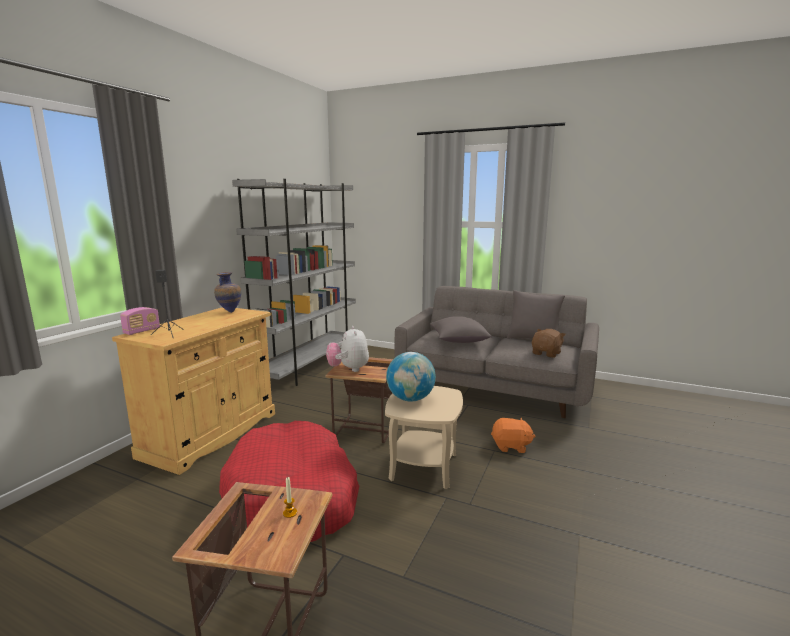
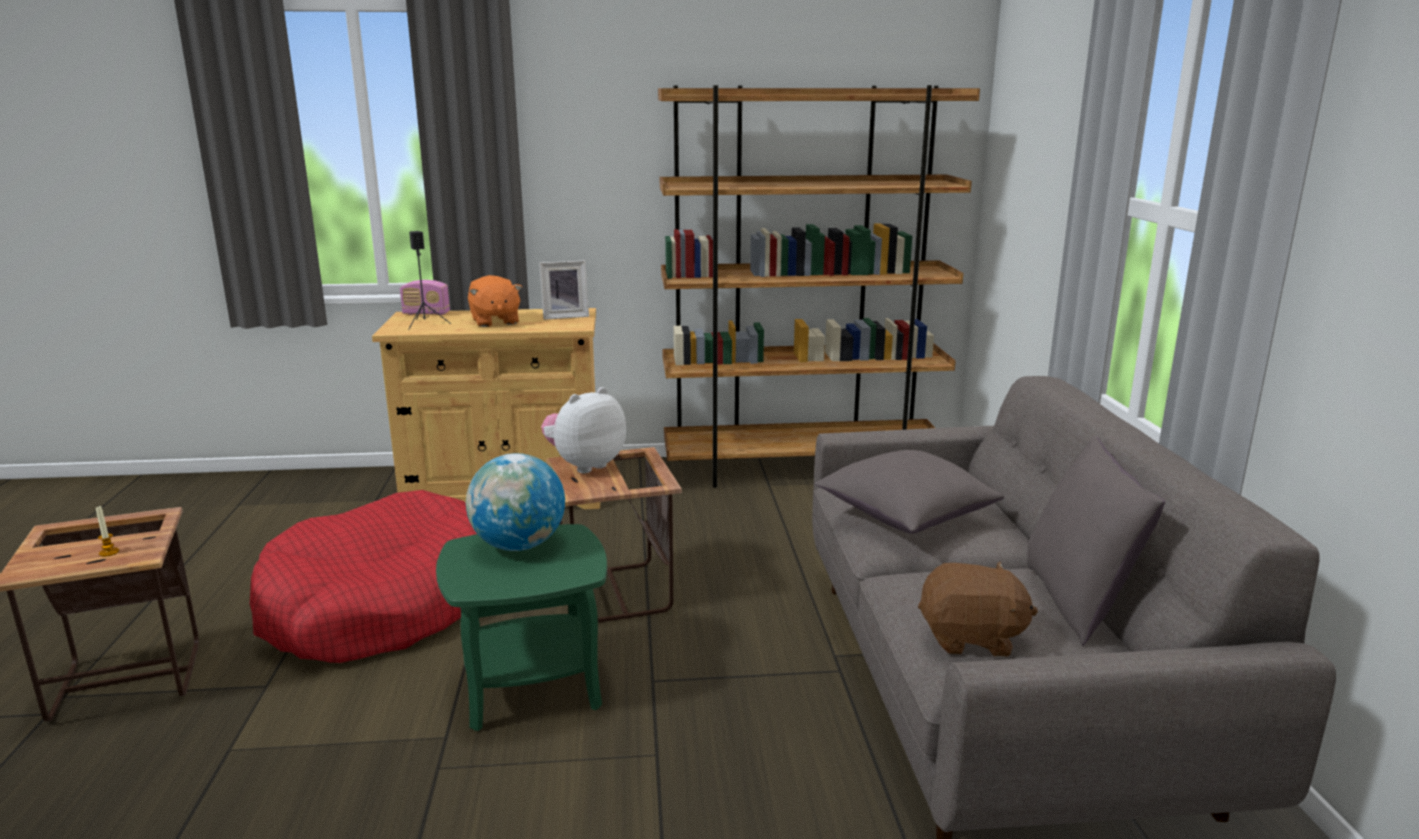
camera: 60 degrees right, 5 degrees up
(229, 312) = (565, 316): vase -> picture frame
(309, 366) = (802, 469): grey bookcase -> brown bookcase
(423, 467) = (532, 686): beige side table -> green side table
(511, 446) = (693, 774): orange plush toy -> orange plush toy (494, 321)

